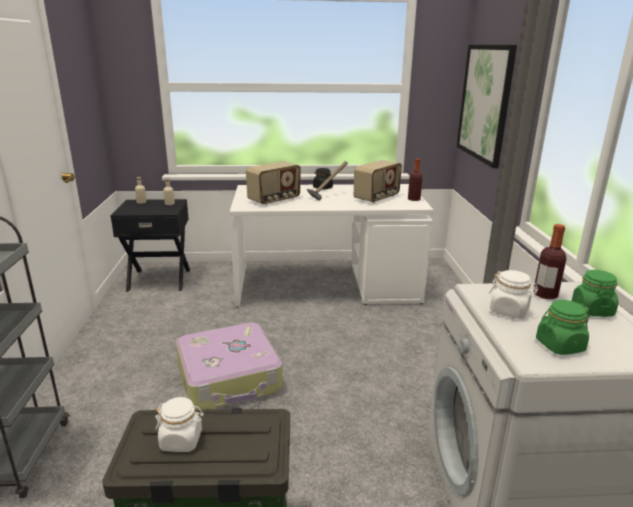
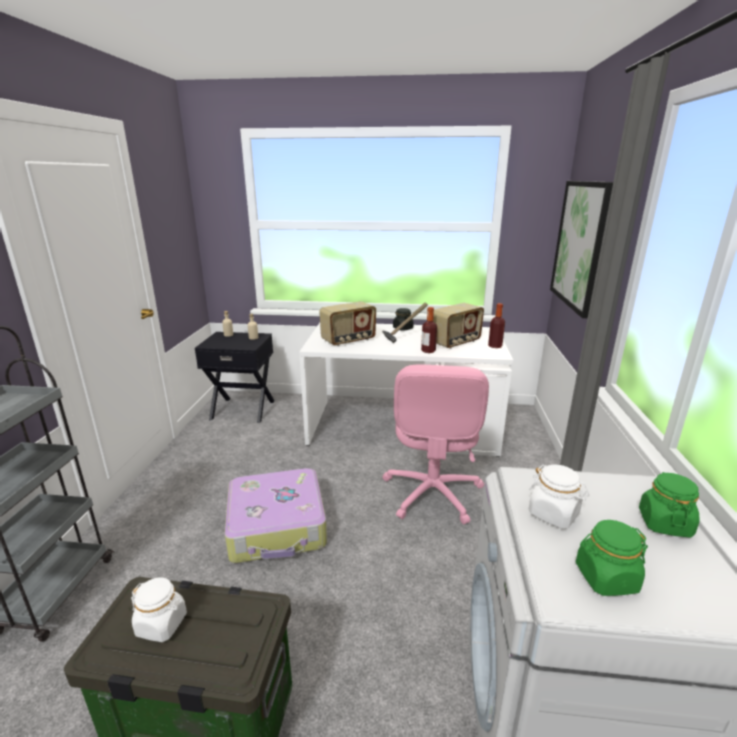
camera: 10 degrees right, 0 degrees up
(368, 337) = (432, 492): none -> pink office chair
(545, 295) = (607, 493): bottle -> bottle (428, 351)

